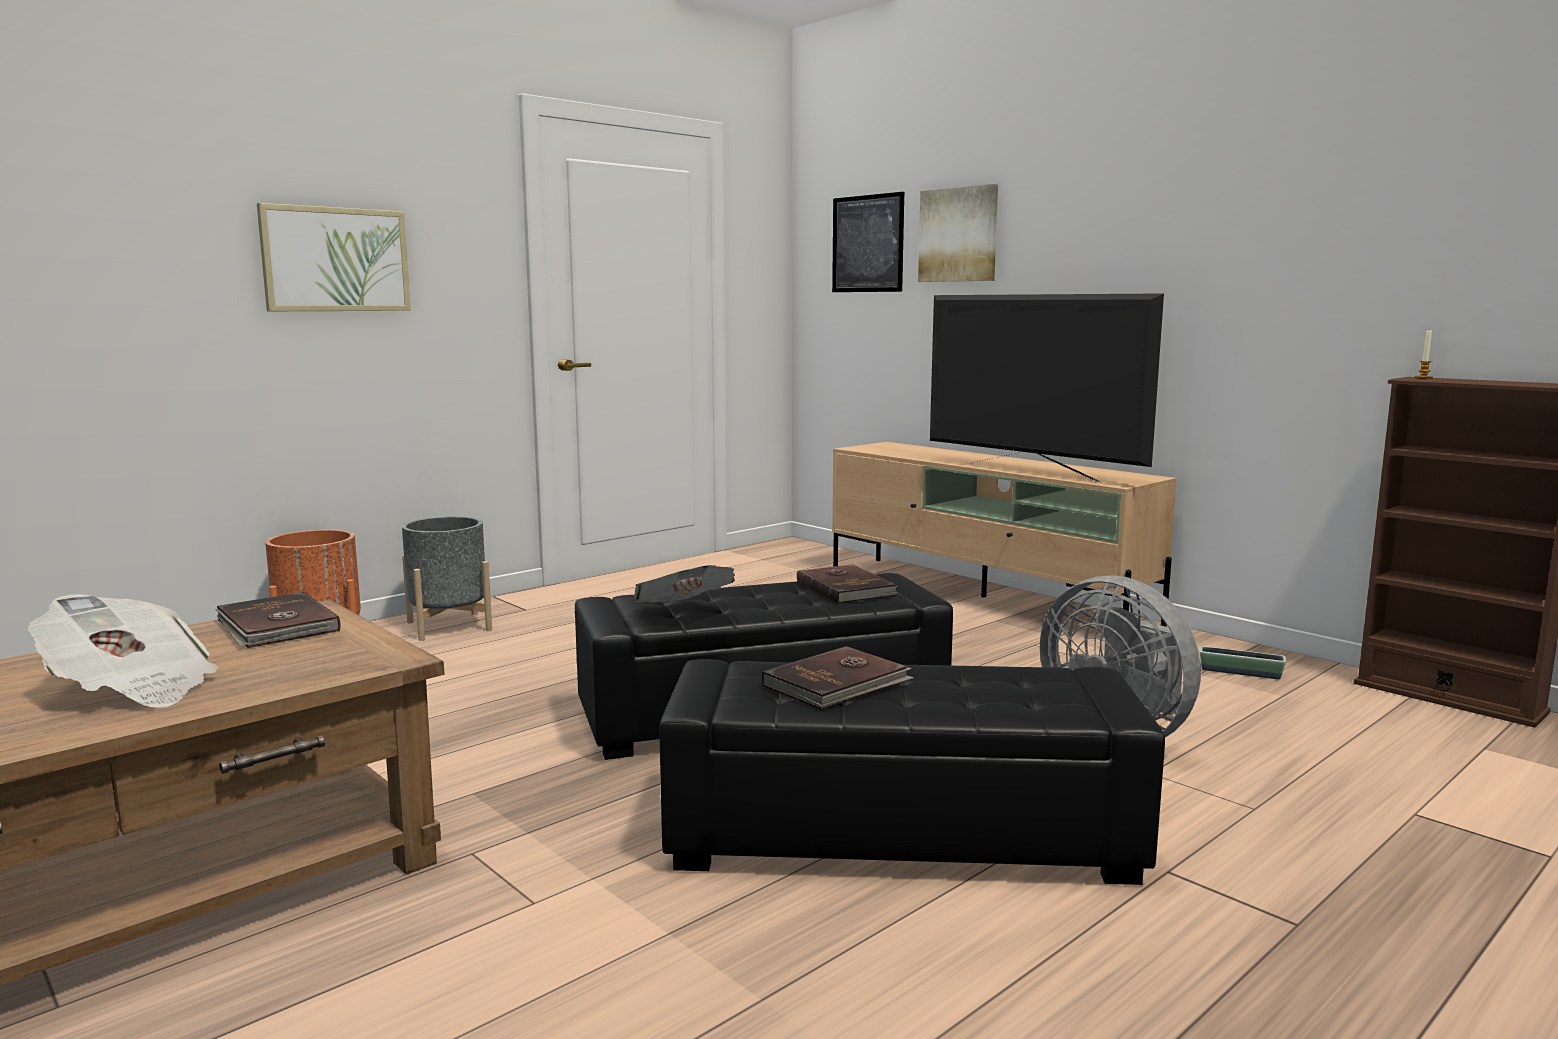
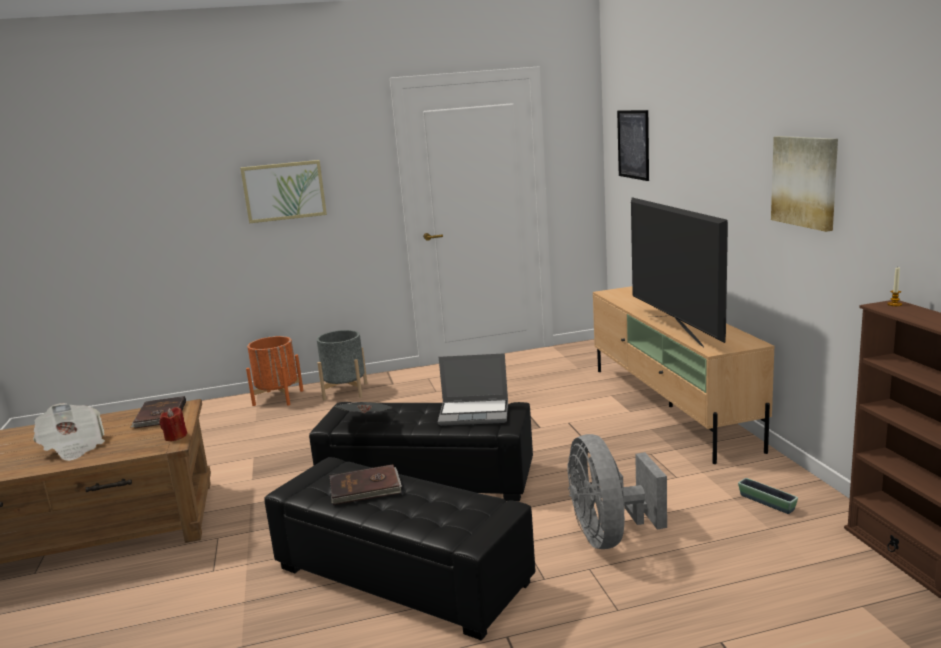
camera: 30 degrees right, 5 degrees up
(378, 648) = (175, 437): none -> red candle
(846, 588) = (475, 413): brown book -> laptop
(959, 235) = (673, 145): picture -> picture (805, 181)

